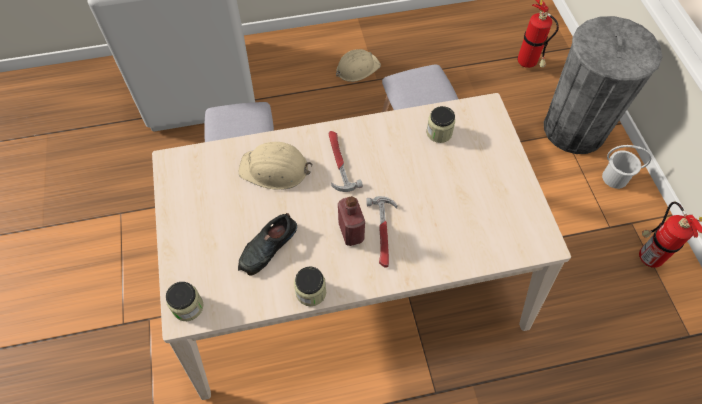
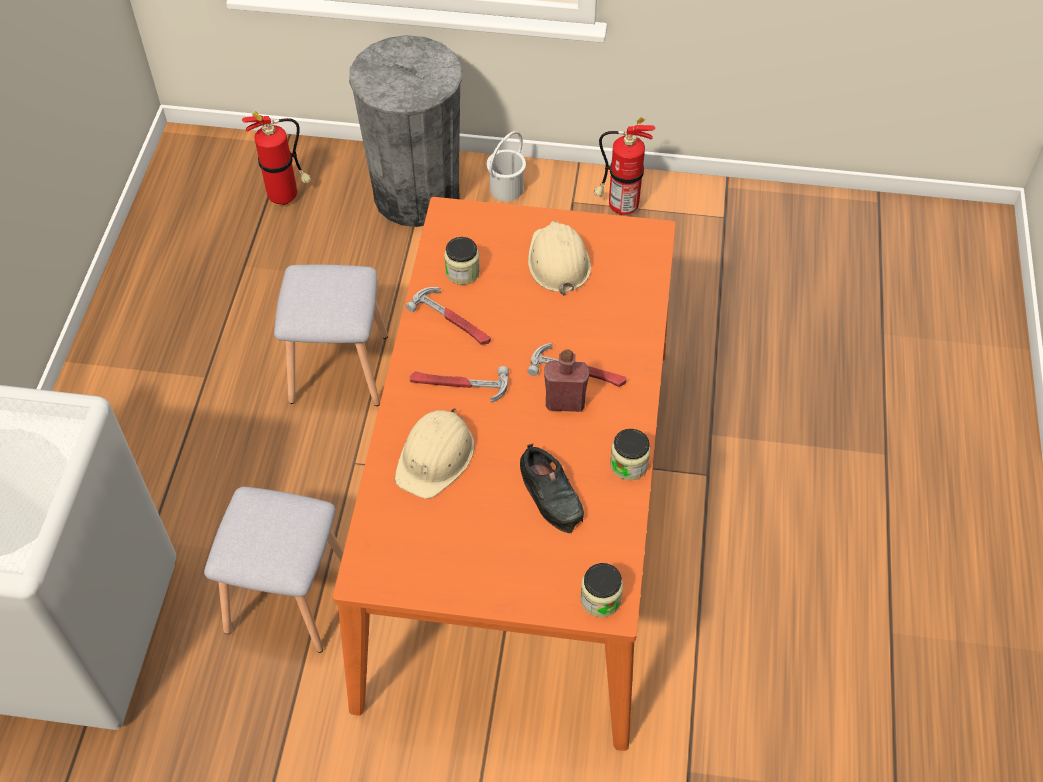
camera: 70 degrees left, 5 degrees down
(351, 277) = (521, 516): beige dining table -> orange dining table
(357, 68) = (168, 395): beige hard hat -> beige hard hat (558, 261)
(393, 141) = (453, 320): none -> hammer

